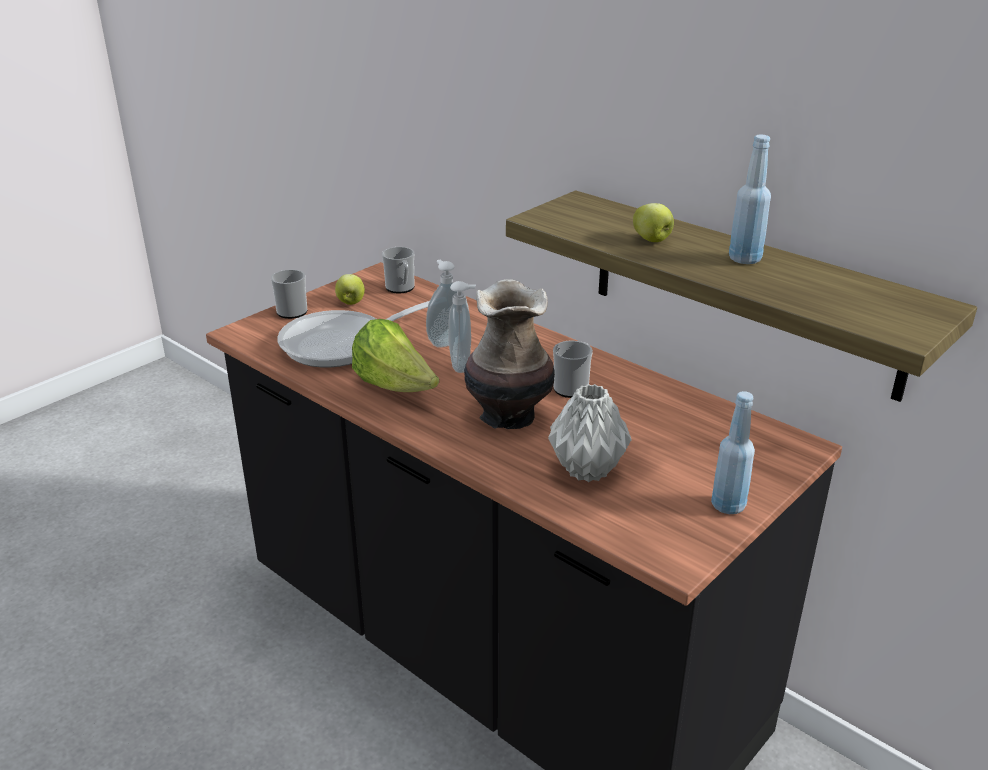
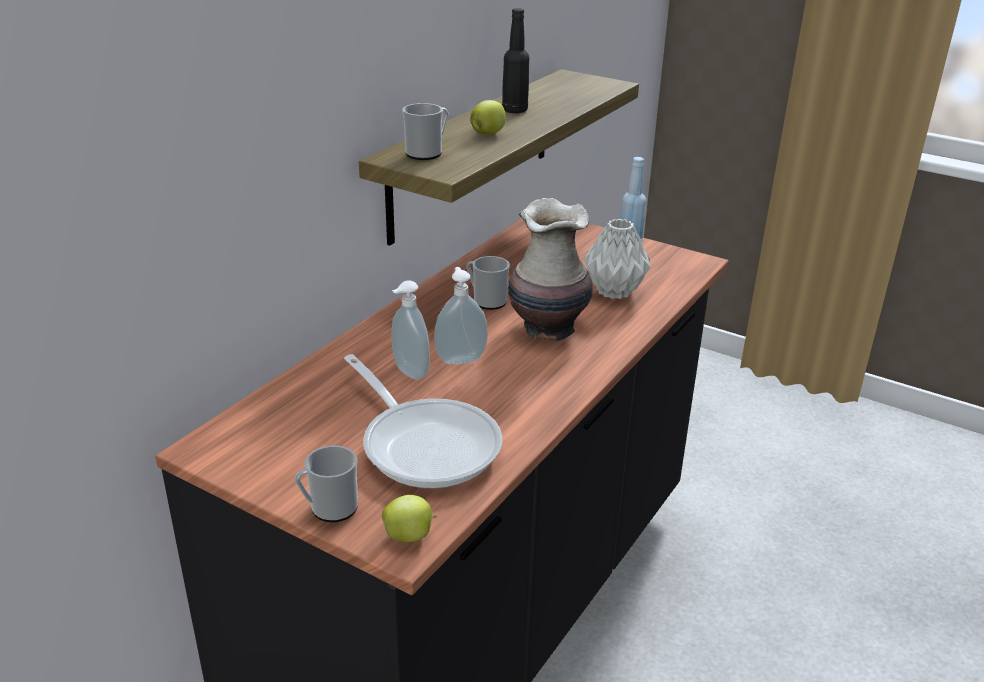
camera: 100 degrees left, 0 degrees up
(351, 302) = (303, 458): apple -> apple (410, 536)
(395, 386) = (517, 394): lettuce -> none
(401, 288) = (258, 422): mug -> mug (427, 153)
(744, 259) = (515, 110): blue bottle -> black bottle

